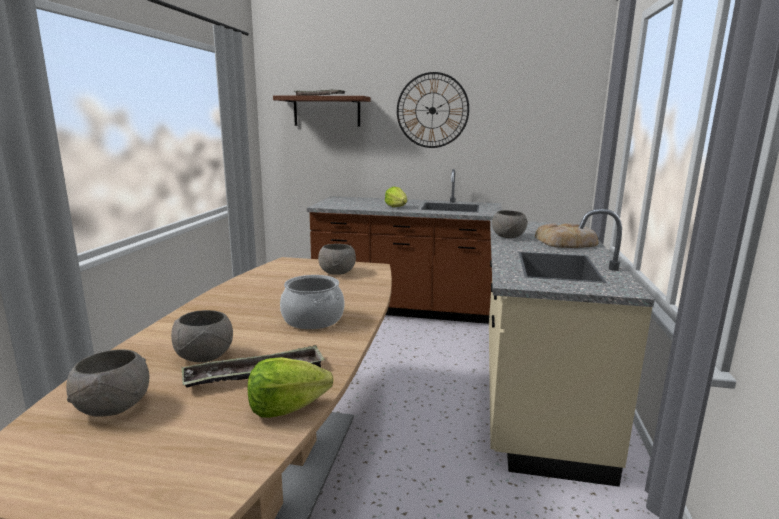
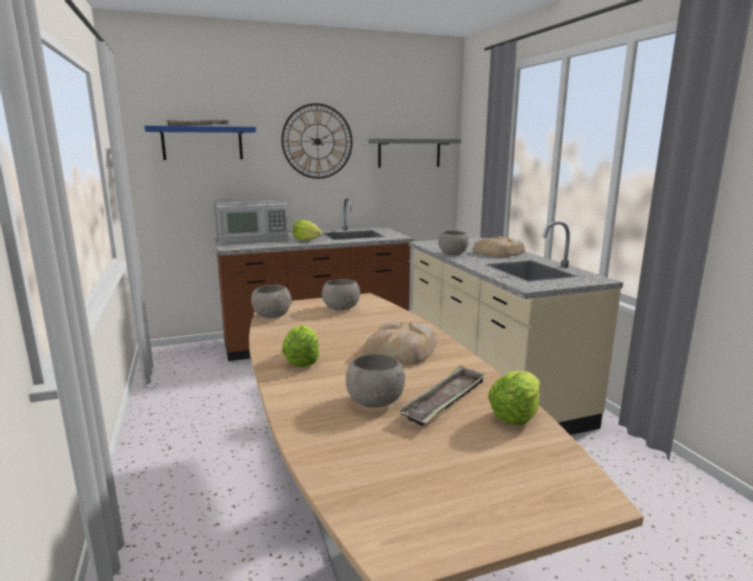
camera: 30 degrees left, 0 degrees up
(115, 406) = (387, 461): grey bowl -> grey bowl (272, 315)
(222, 308) = (302, 360): none -> lettuce
(313, 319) = (401, 349): cooking pot -> bread
(326, 111) = (202, 143): brown shelf -> blue shelf
(355, 201) = (252, 238): none -> microwave
(535, 124) = (409, 153): none -> grey shelf

